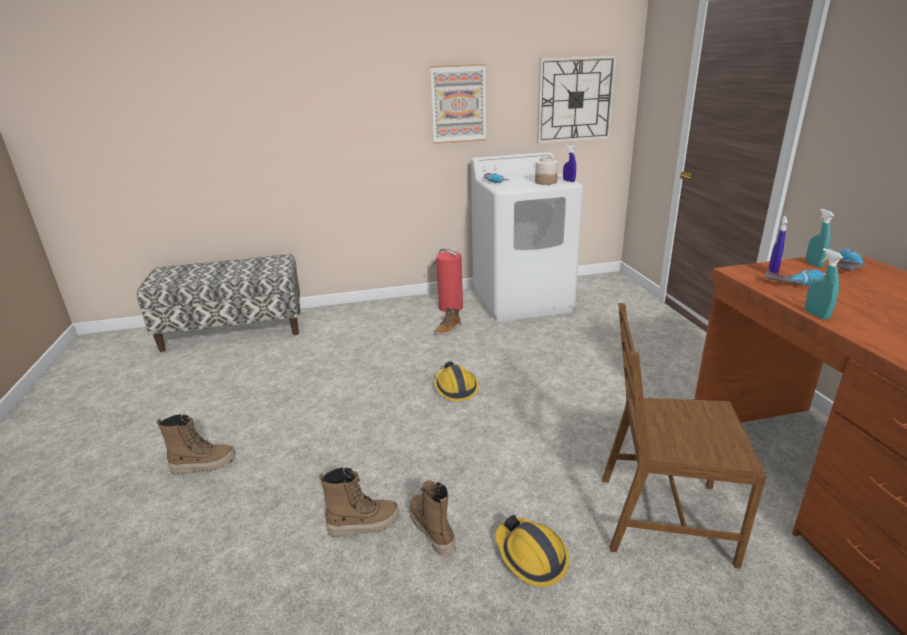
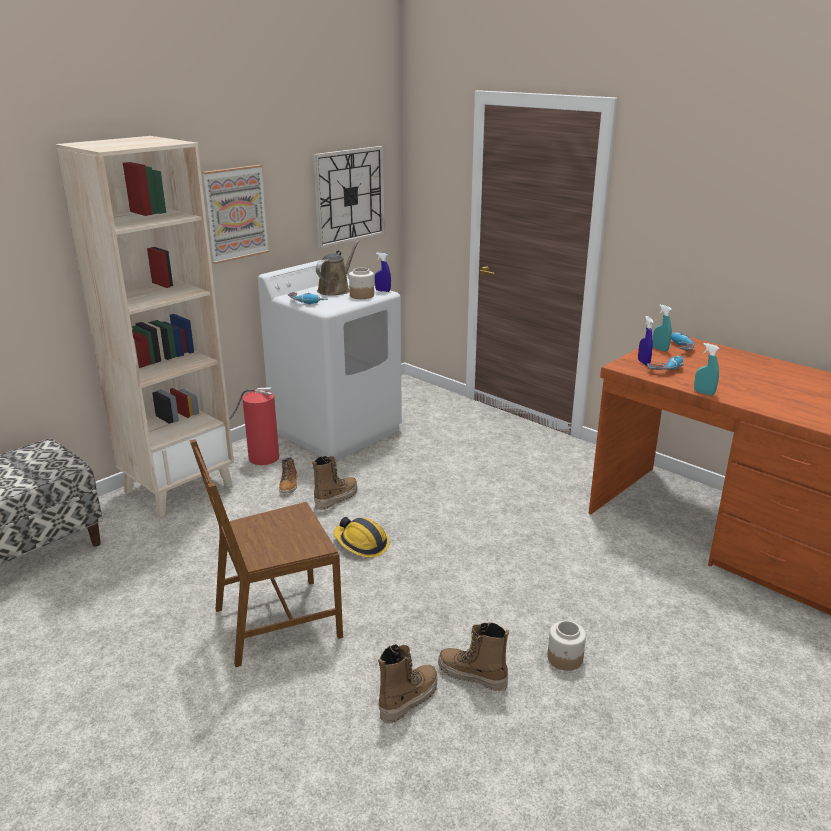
camera: 35 degrees left, 0 degrees up
(204, 465) = (165, 727): boot -> boot (336, 498)
(377, 312) = (179, 488): none -> beige bookcase
(530, 556) = (565, 658): hard hat -> jar
(531, 177) = (335, 290): none -> brown watering can
(663, 518) = (626, 589): brown chair -> brown chair (276, 622)

